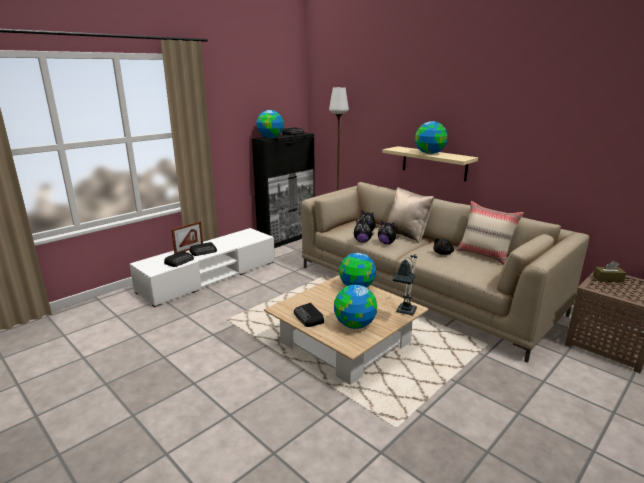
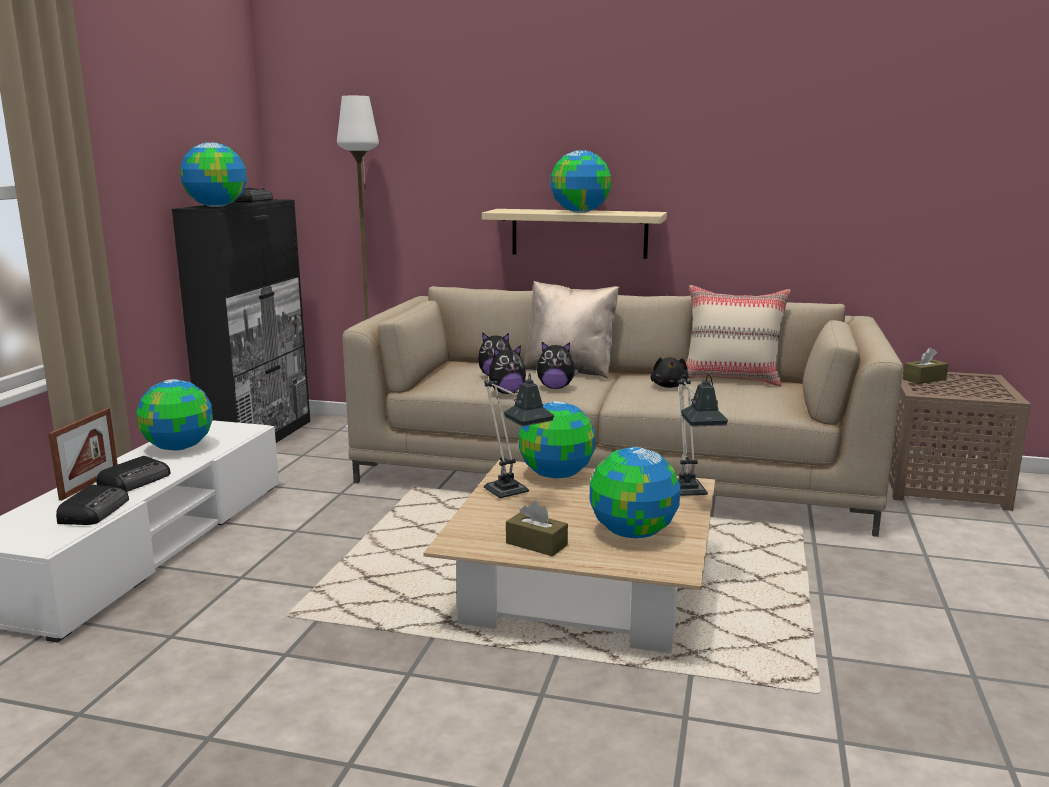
camera: 30 degrees left, 5 degrees down
(231, 240) = (179, 448): none -> globe
(309, 318) = (536, 544): radio -> brown tissue box
(326, 292) = (511, 494): none -> table lamp

